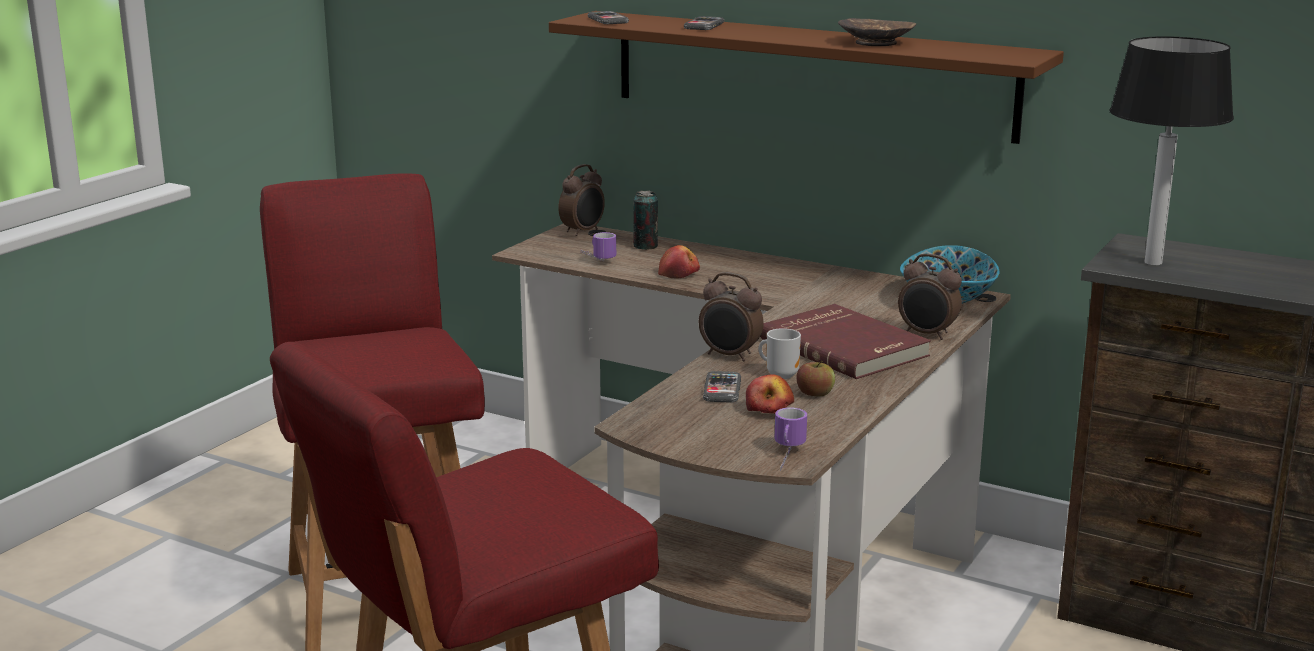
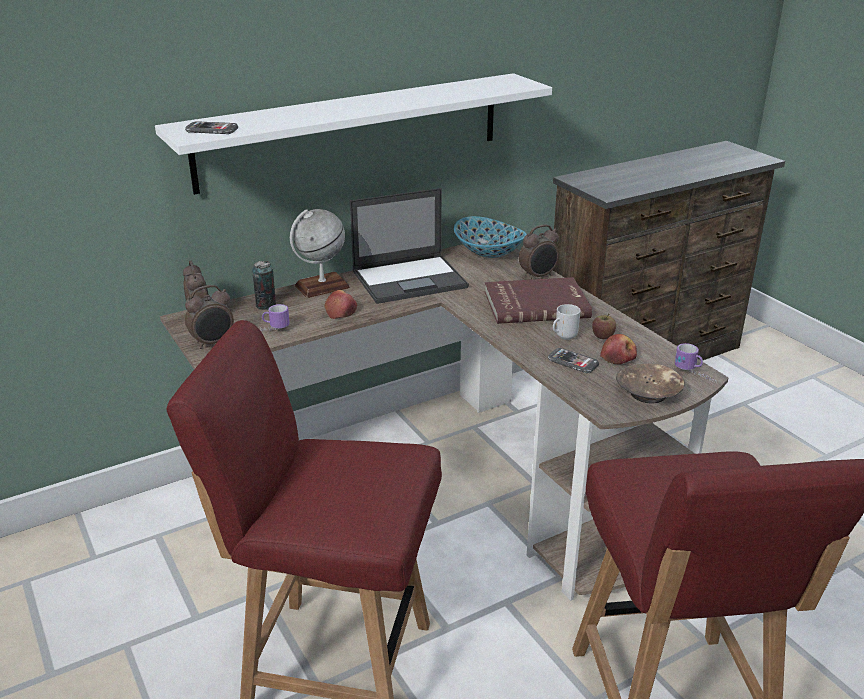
camera: 60 degrees left, 10 degrees up
(704, 25) = (290, 114): phone -> none
(722, 255) = (322, 286): none -> globe
(730, 356) = (517, 342): alarm clock -> alarm clock (213, 343)
(806, 282) = (410, 279): none -> laptop
(809, 74) = (352, 131): brown shelf -> white shelf
(876, 43) = (430, 95): brown bowl -> brown bowl (648, 394)
(1154, 262) = (612, 185): table lamp -> none

